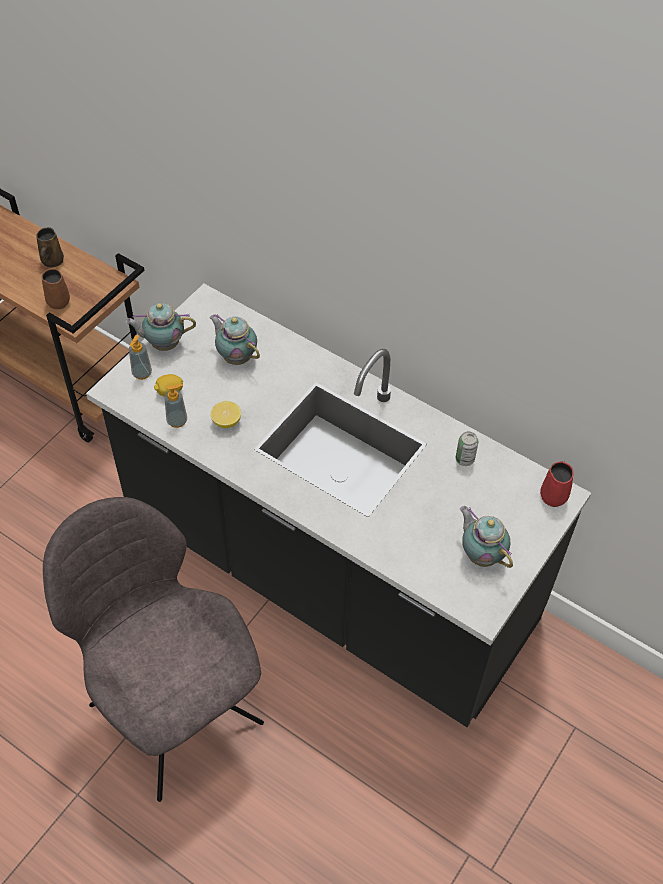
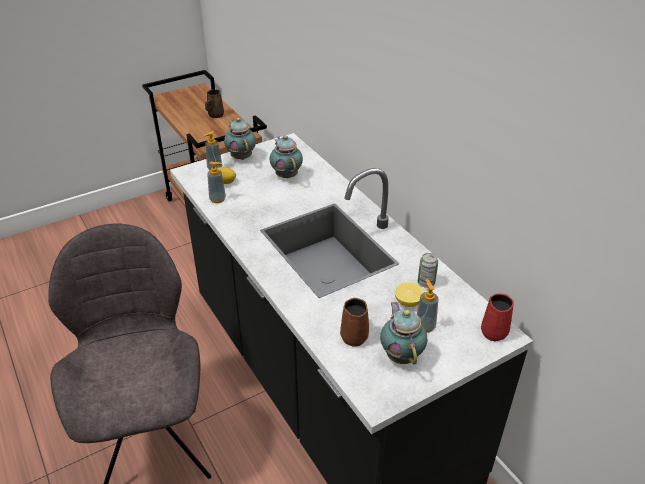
camera: 25 degrees right, 15 degrees down
(58, 300) = (204, 134): brown mug -> brown mug (354, 336)
(163, 344) = (241, 157): teapot -> teapot turned 45 degrees clockwise
(226, 421) = (252, 209): lemon -> lemon (408, 302)
(487, 513) = (425, 326): none -> soap dispenser

